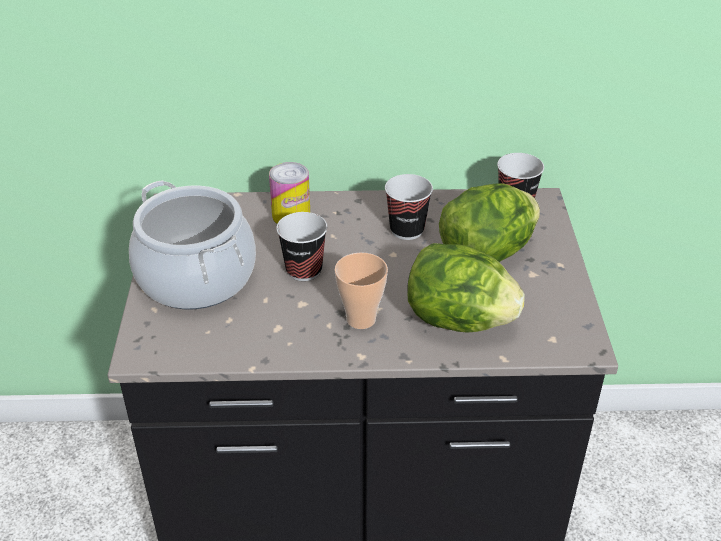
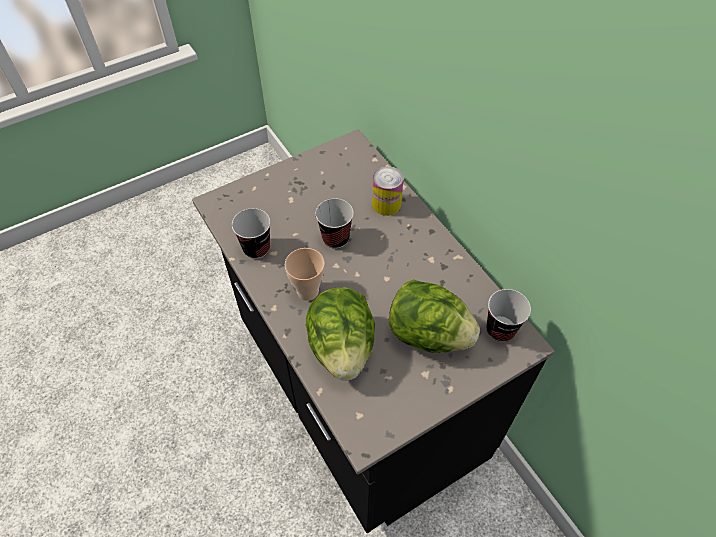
camera: 60 degrees right, 15 degrees up
(196, 277) = (293, 191): cooking pot -> none
(407, 230) = (419, 274): cup -> cup (256, 248)

